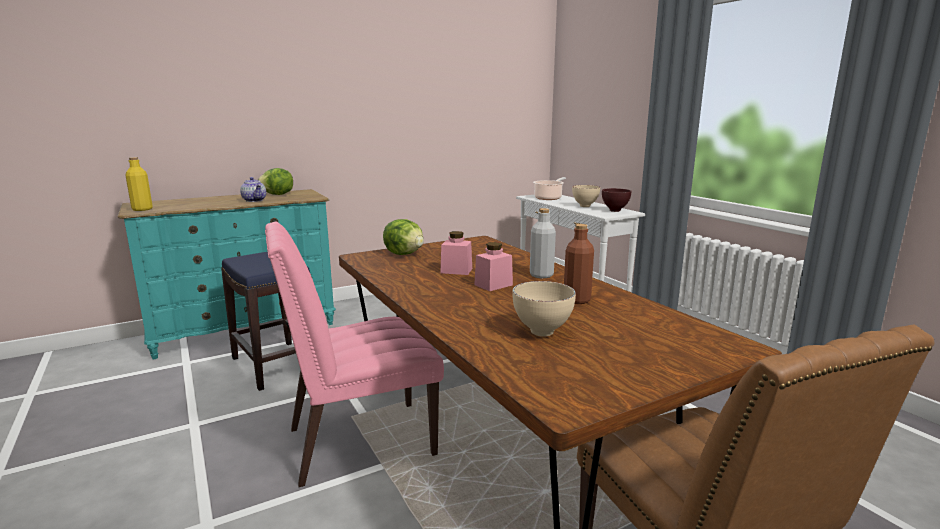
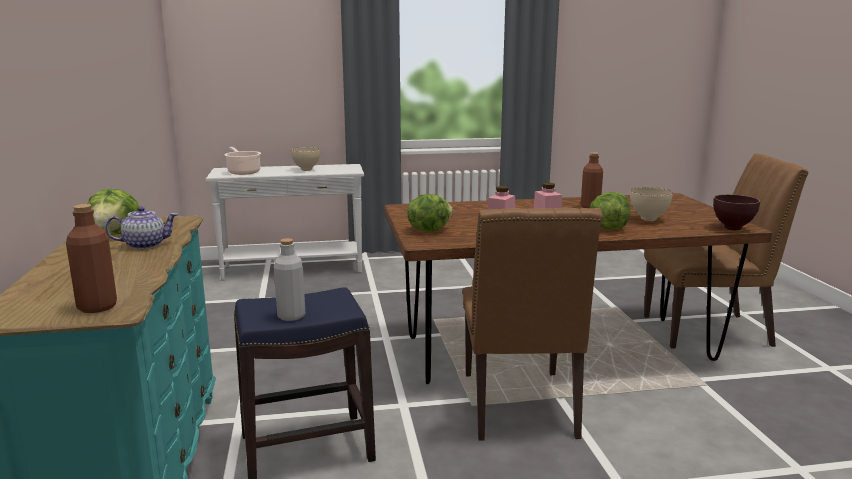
camera: 70 degrees left, 0 degrees up
(142, 209) = (97, 307): yellow bottle -> brown bottle
(362, 441) = (518, 404): pink chair -> brown chair
(471, 313) = (608, 228): none -> lettuce
(541, 275) = (529, 206): grey bottle -> grey bottle (291, 316)
(615, 211) = (340, 167): brown bowl -> brown bowl (733, 229)

